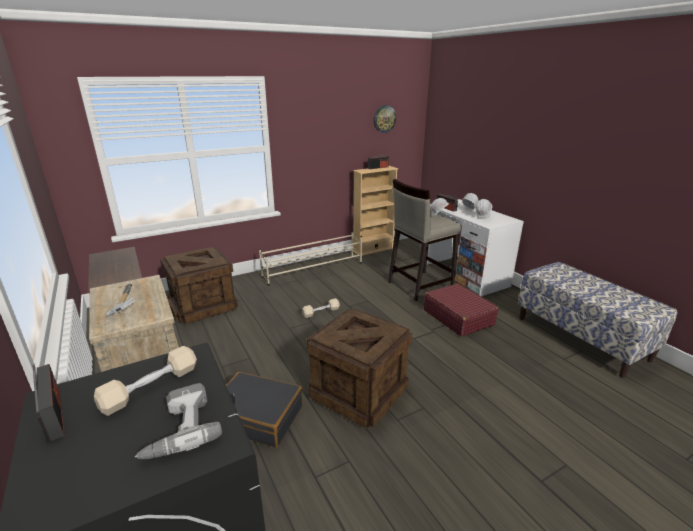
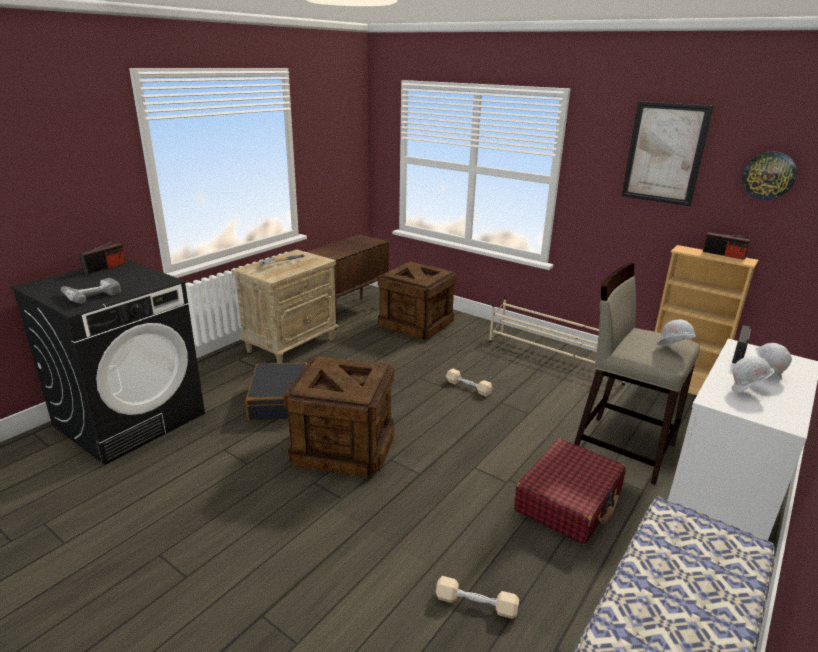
camera: 65 degrees right, 0 degrees up
(151, 387) = (129, 280): beige dumbbell -> beige dumbbell (476, 604)
(334, 115) = (664, 153): none -> picture

